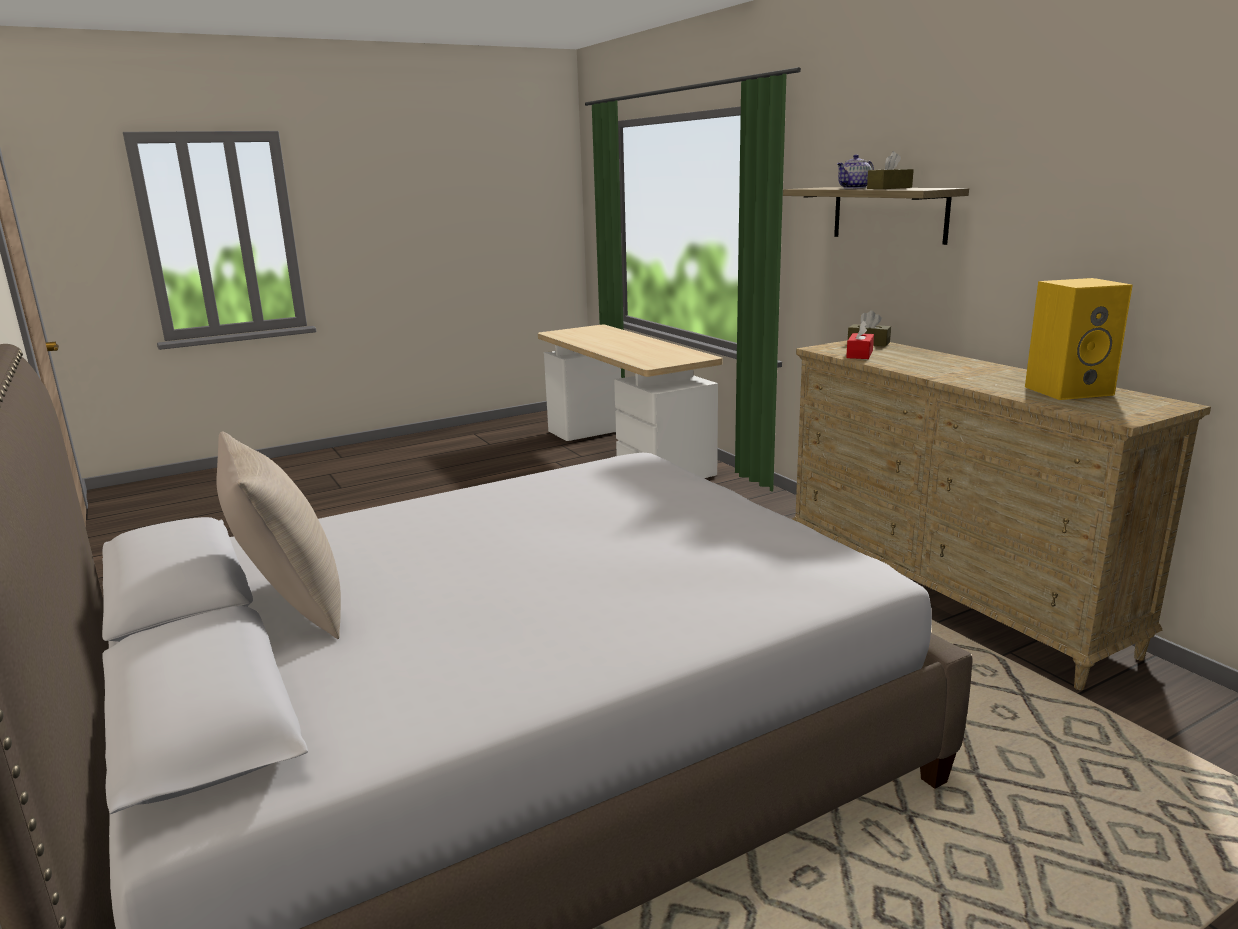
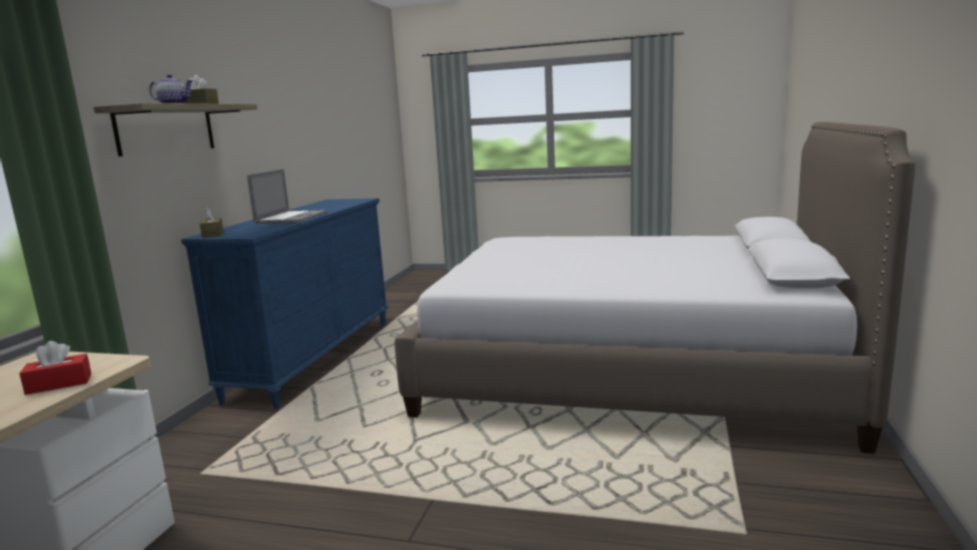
camera: 135 degrees left, 5 degrees down
(291, 607) = (730, 261): beige pillow -> none
(859, 354) = (263, 229): red tissue box -> red tissue box (59, 384)
(938, 368) = (292, 218): none -> laptop
(948, 594) = (315, 357): beige dresser -> blue dresser
(1069, 390) = (321, 206): yellow speaker -> none

